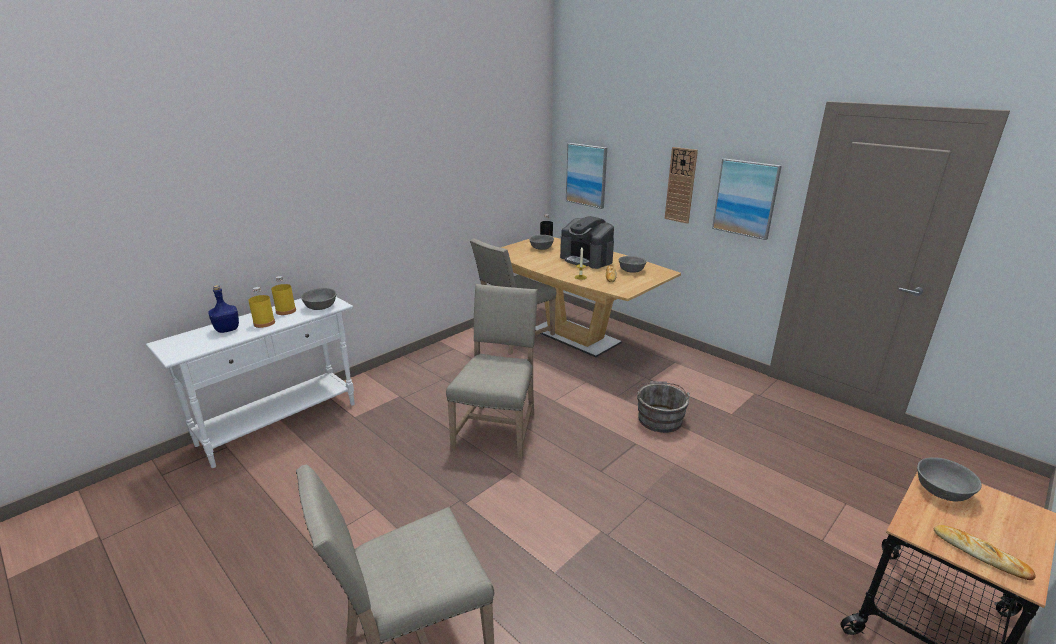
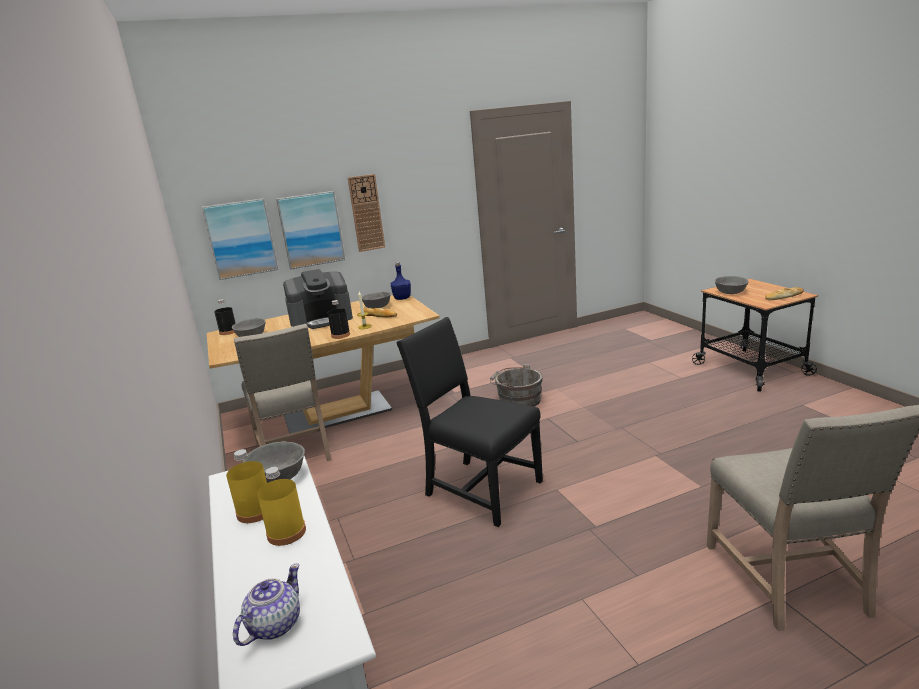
camera: 65 degrees left, 5 degrees down
(192, 339) = (274, 625): none -> teapot
(228, 329) = (270, 577): blue bottle -> blue bottle (402, 298)
(498, 429) = (479, 488): beige chair -> black chair
(557, 273) = (340, 335): none -> black bottle
(745, 198) = (431, 205): picture -> picture (311, 230)

